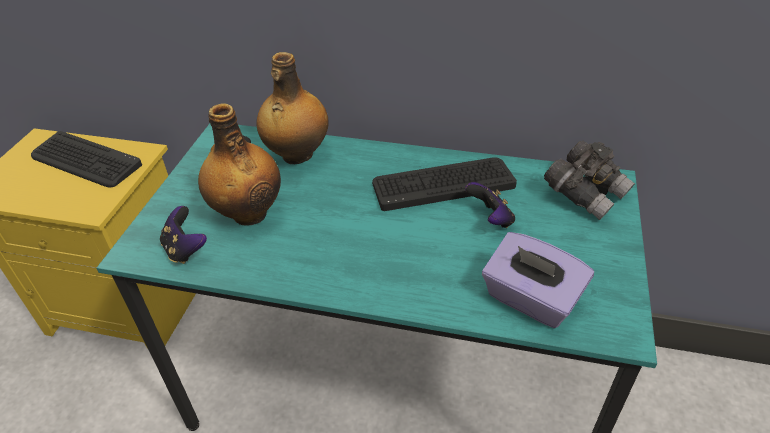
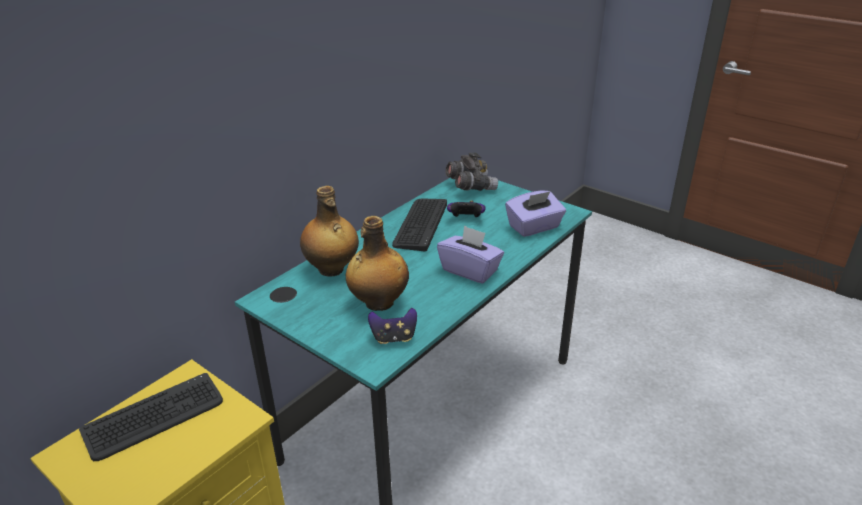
camera: 65 degrees left, 10 degrees down
(362, 267) = (470, 270): none -> purple tissue box

